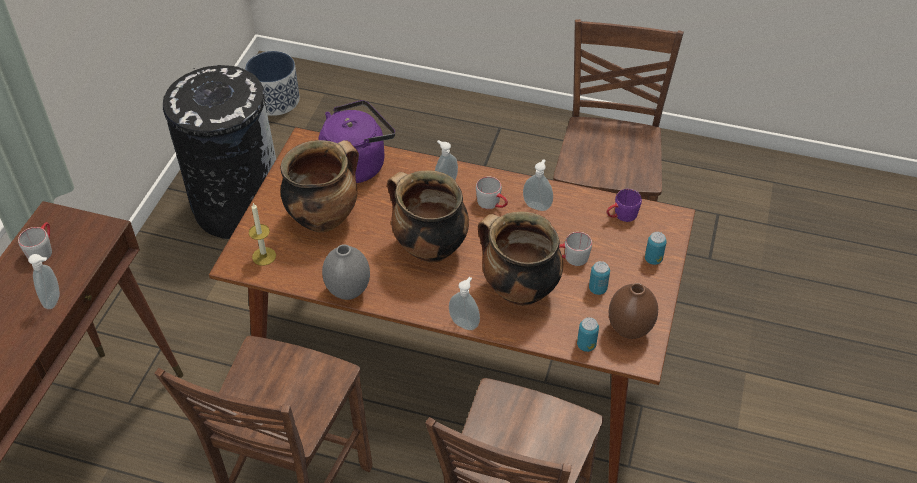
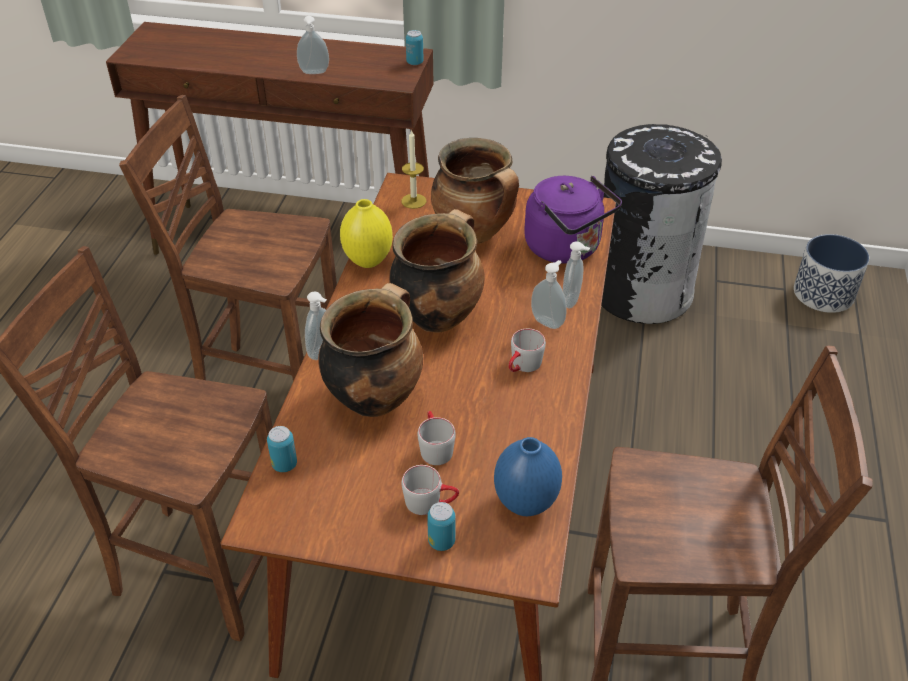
camera: 85 degrees right, 5 degrees down
(42, 249) = (373, 58): grey mug -> grey mug (430, 502)
(348, 291) = (369, 261): grey vase -> yellow vase
(537, 205) = (528, 410): soap dispenser -> soap dispenser (572, 301)
(597, 289) = (381, 476): can -> can (415, 62)
(621, 216) = (524, 503): purple mug -> blue vase
(629, 329) = (310, 511): brown vase -> none

